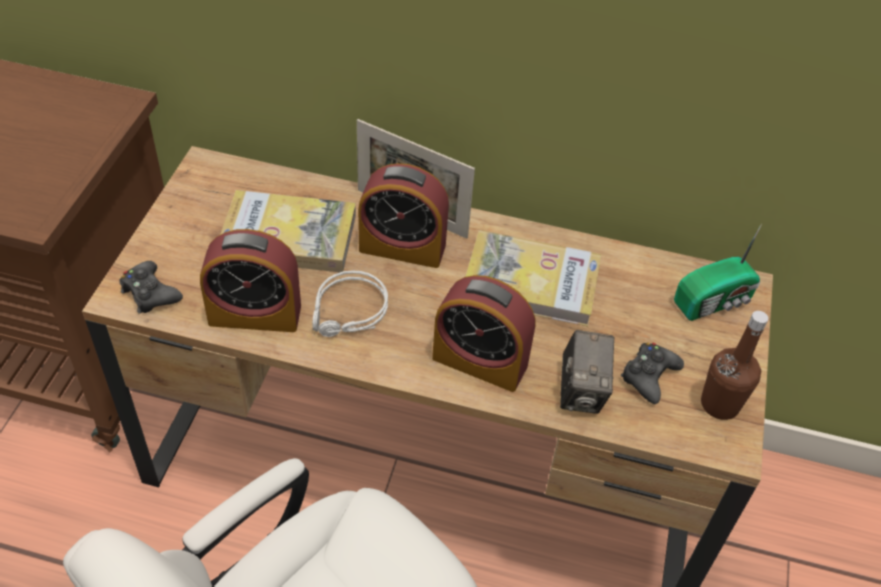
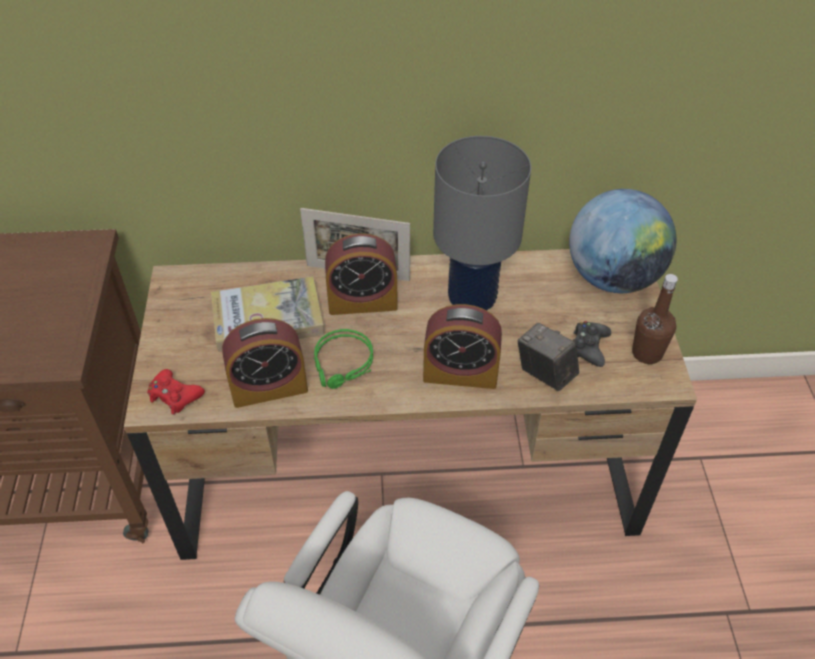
camera: 15 degrees left, 0 degrees up
(150, 293) = (174, 396): black game controller -> red game controller
(349, 313) = (343, 365): grey headphones -> green headphones
(531, 282) = (472, 301): book -> grey table lamp
(581, 392) = (545, 373): camera -> camera turned 150 degrees clockwise
(715, 301) = (613, 277): radio -> globe

